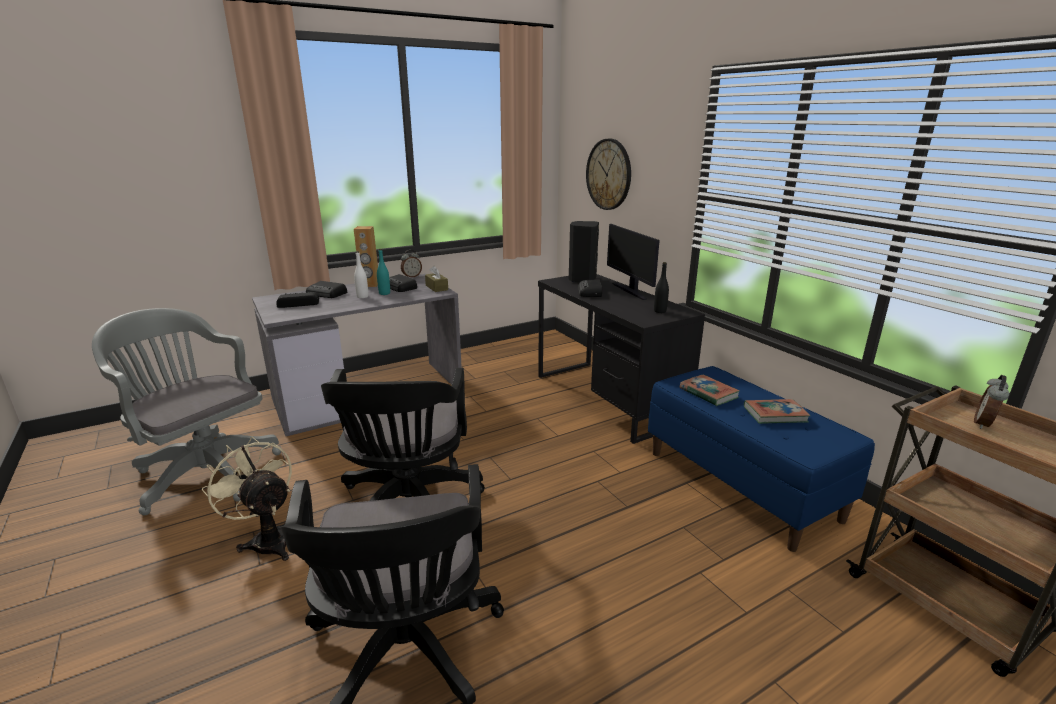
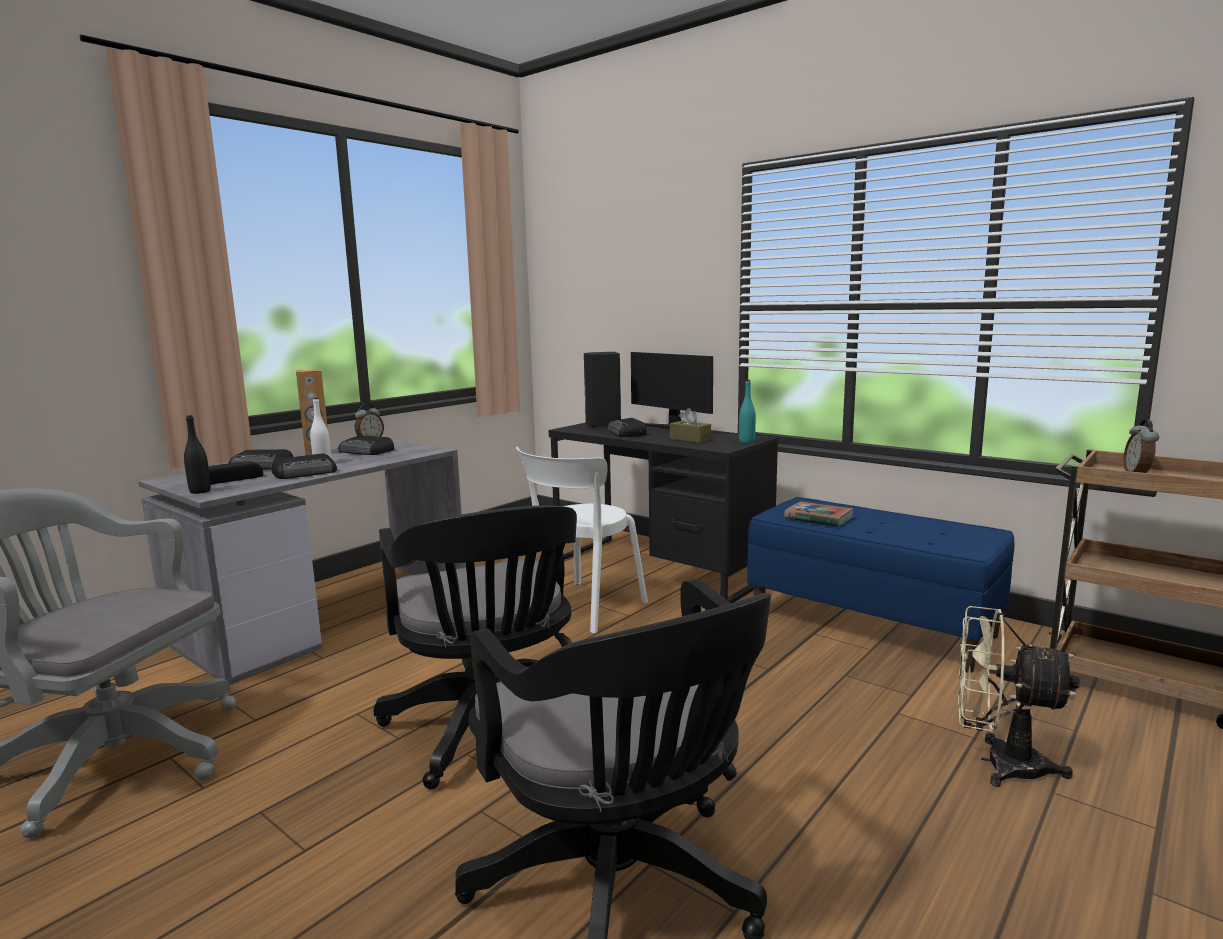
camera: 20 degrees left, 10 degrees down
(267, 539) = (293, 816): beige fan -> beige fan (998, 763)
(345, 304) = (306, 473): none -> radio
(384, 293) = (352, 458): turquoise bottle -> turquoise bottle (746, 442)
(436, 287) = (420, 447): brown tissue box -> brown tissue box (690, 439)
(528, 422) = (580, 608): none -> white chair
(609, 174) = (609, 300): wall clock -> none
(660, 311) = (727, 439): black bottle -> black bottle (200, 491)
(775, 414) = (903, 525): book -> none

